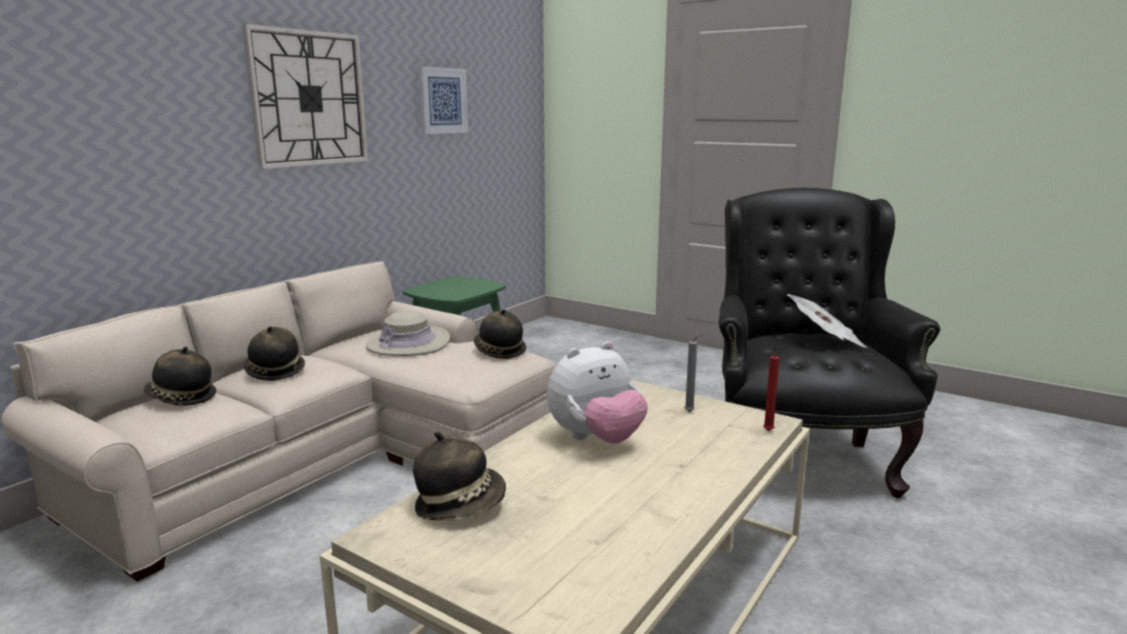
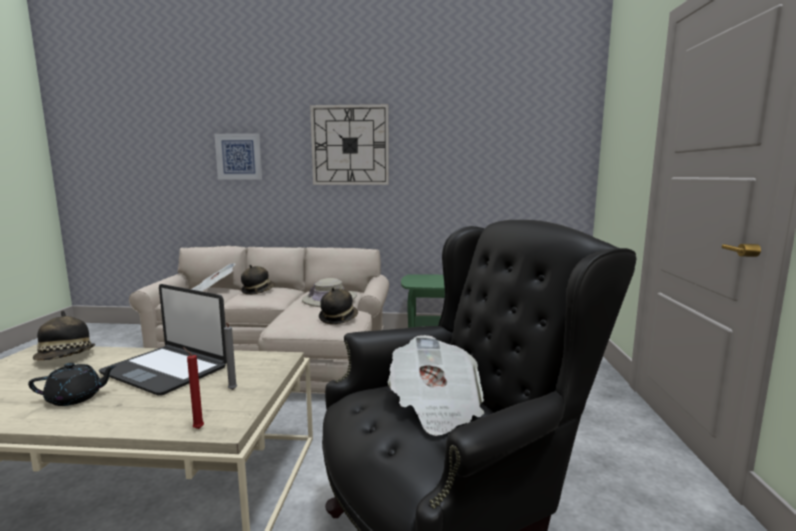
camera: 60 degrees right, 5 degrees down
(181, 399) = (214, 289): hat -> newspaper
(442, 100) = (465, 145): picture -> picture (239, 156)
(596, 439) = (166, 370): plush toy -> laptop
(639, 490) = (76, 398): none -> black teapot

